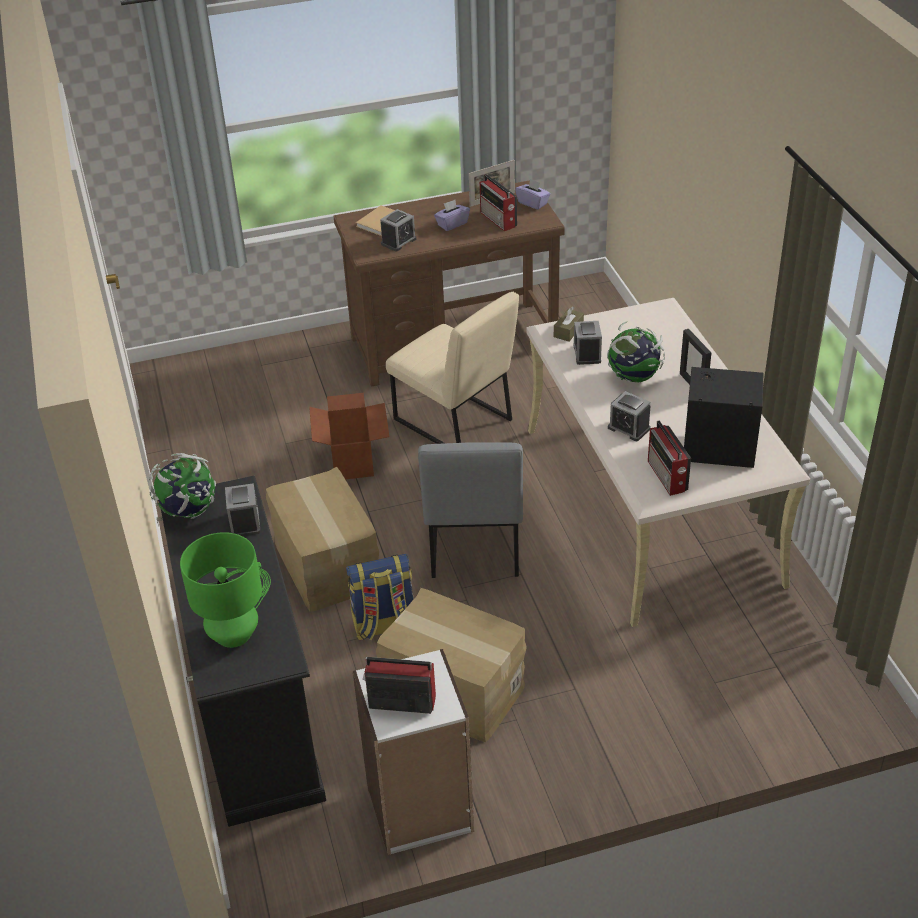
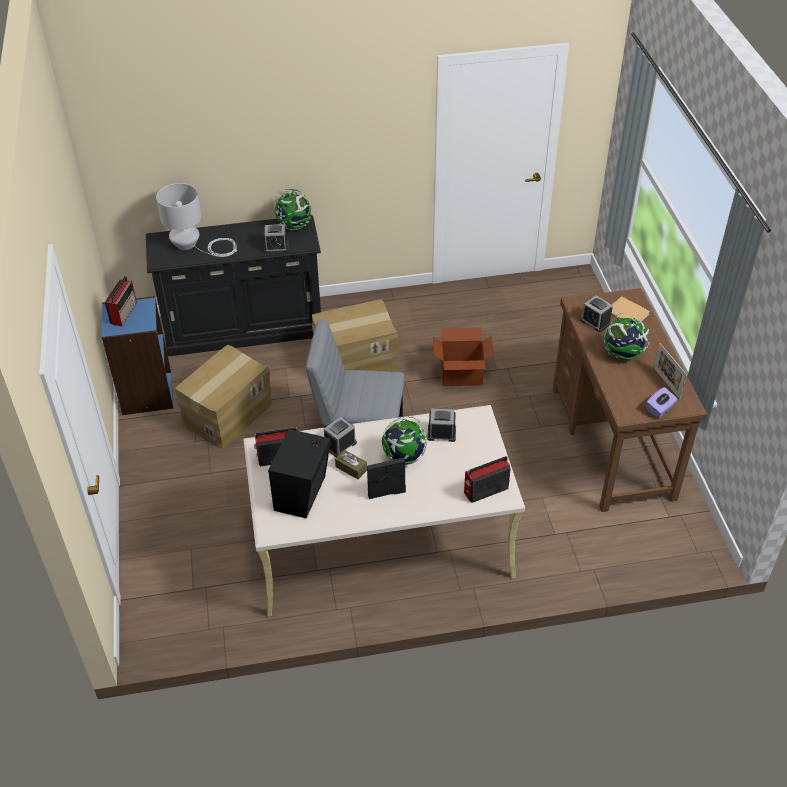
camera: 95 degrees right, 5 degrees up
(238, 615) = (200, 245): green table lamp -> white table lamp
(384, 625) = (293, 385): backpack -> none
(420, 809) = (146, 393): white bookcase -> blue bookcase
(452, 224) = (623, 354): purple tissue box -> globe
(455, 421) = (502, 434): beige chair -> none
(498, 220) = (629, 384): radio -> radio (485, 490)
(568, 331) = (476, 426): brown tissue box -> brown tissue box (351, 468)

